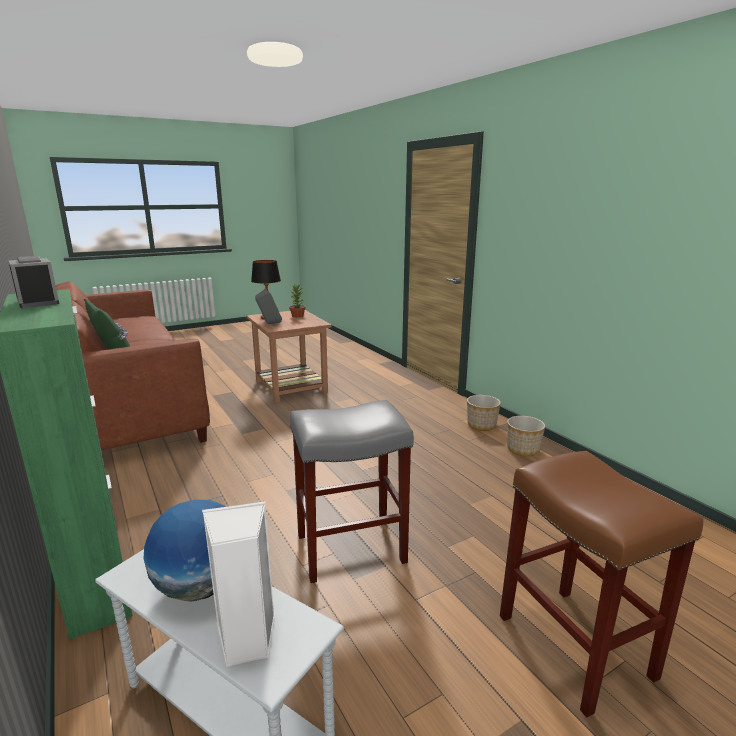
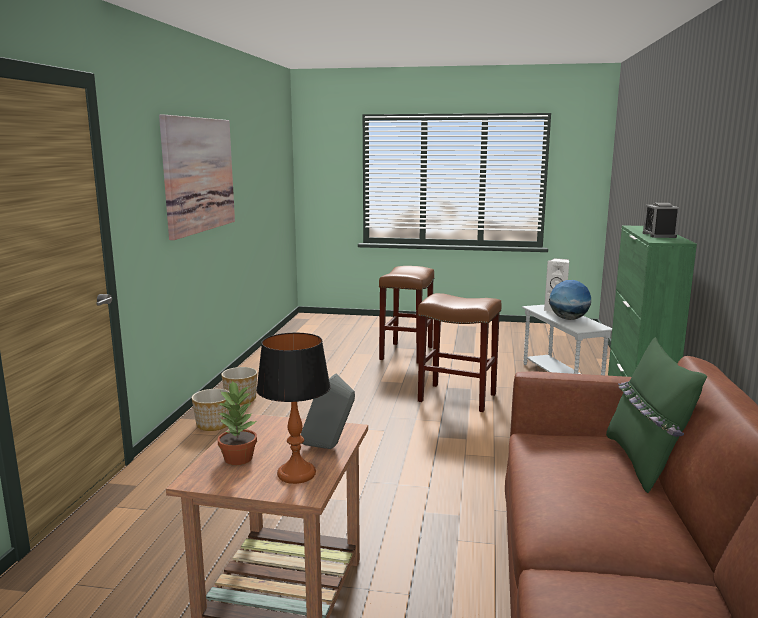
camera: 140 degrees left, 5 degrees down
(349, 549) = (458, 397): grey stool -> brown stool
(608, 215) = (199, 175): none -> picture

